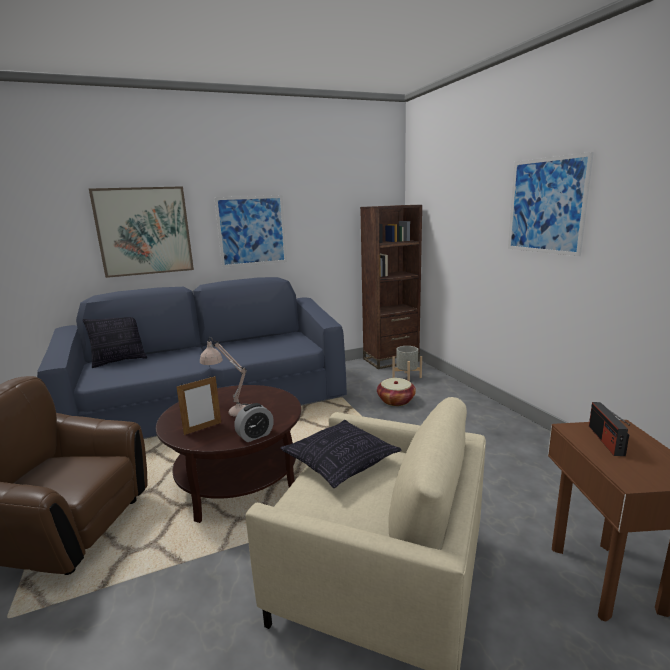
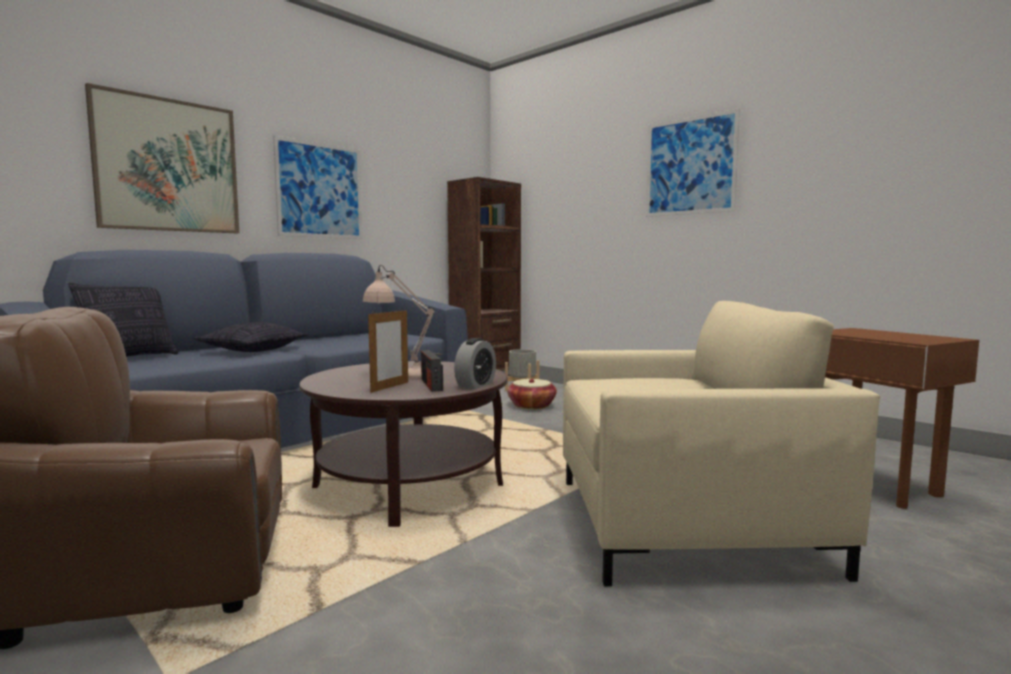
camera: 25 degrees left, 10 degrees down
(340, 463) = (622, 385): pillow -> pillow (253, 350)
(606, 440) = (860, 333): radio -> radio (431, 385)

